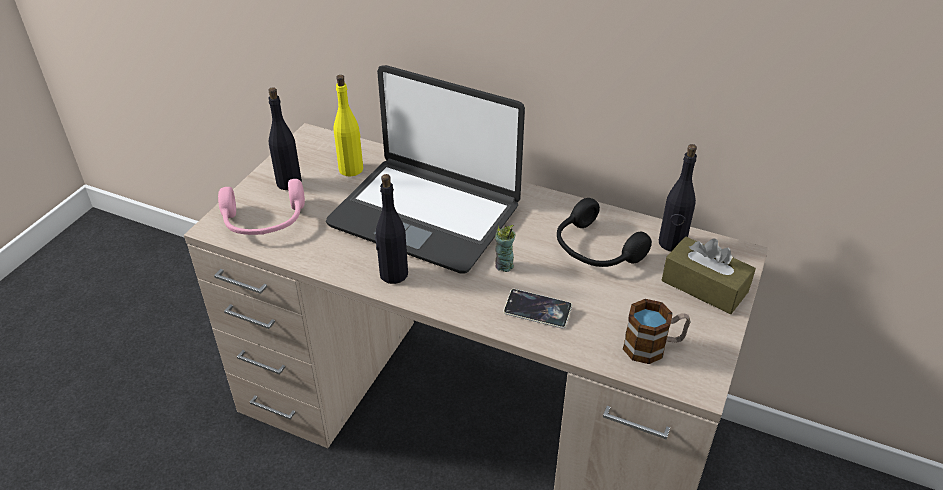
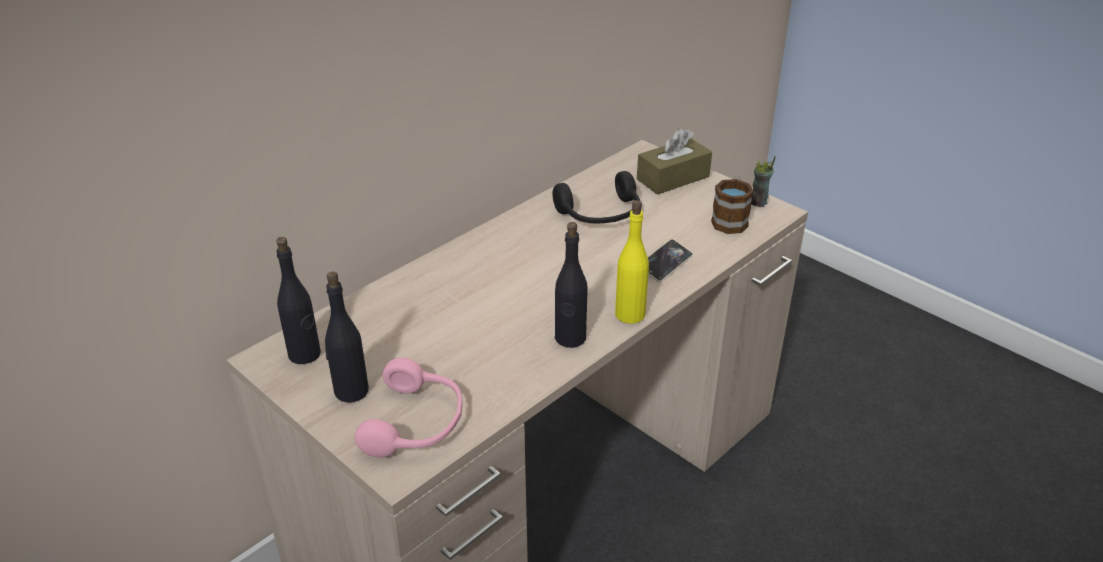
camera: 70 degrees left, 5 degrees down
(351, 169) = (363, 336): yellow bottle -> yellow bottle (629, 314)
(426, 214) = (486, 298): laptop -> none
(504, 266) = (595, 268): cup -> cup (759, 202)
(672, 243) = (614, 177): black bottle -> black bottle (305, 354)

